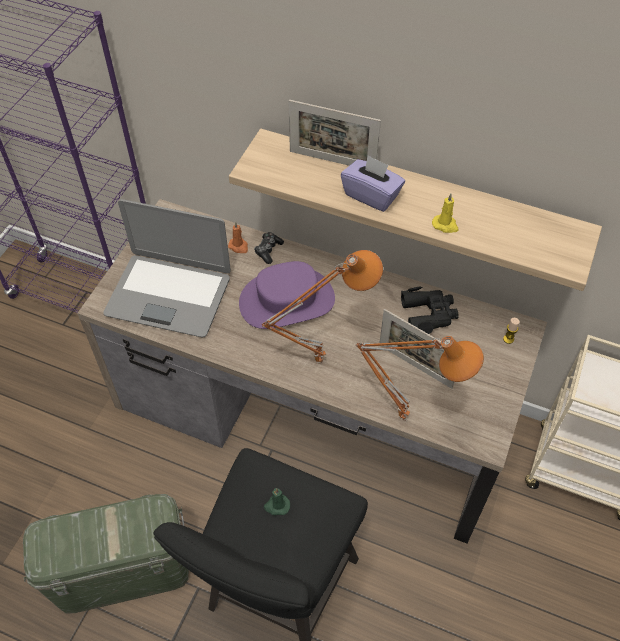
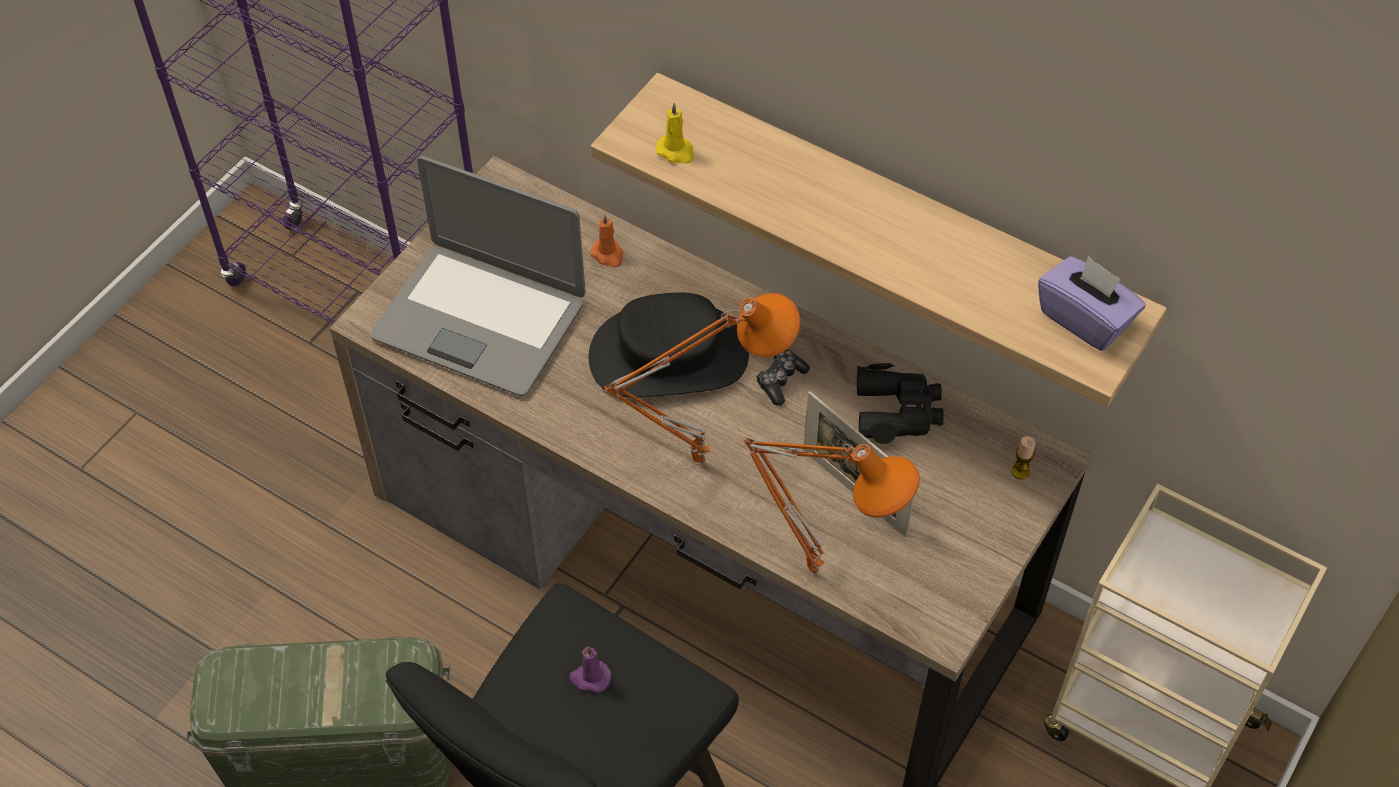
camera: 10 degrees right, 0 degrees up
(268, 250) = (655, 268): game controller -> game controller (780, 380)
(277, 506) = (590, 678): green candle -> purple candle
(287, 300) = (669, 355): purple hat -> black hat
(332, 161) = (759, 143): picture frame -> none
(371, 195) = (808, 207): purple tissue box -> purple tissue box (1085, 319)
(445, 225) = (913, 272): yellow candle -> yellow candle (676, 151)

